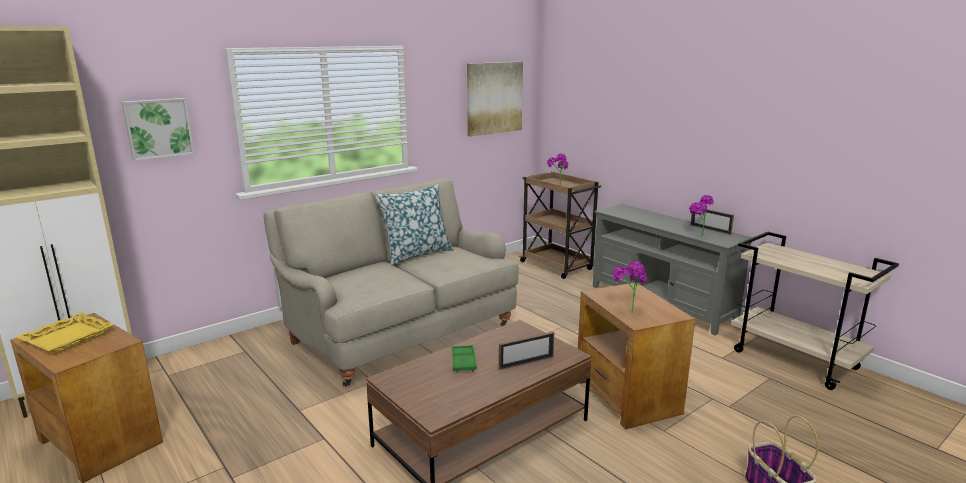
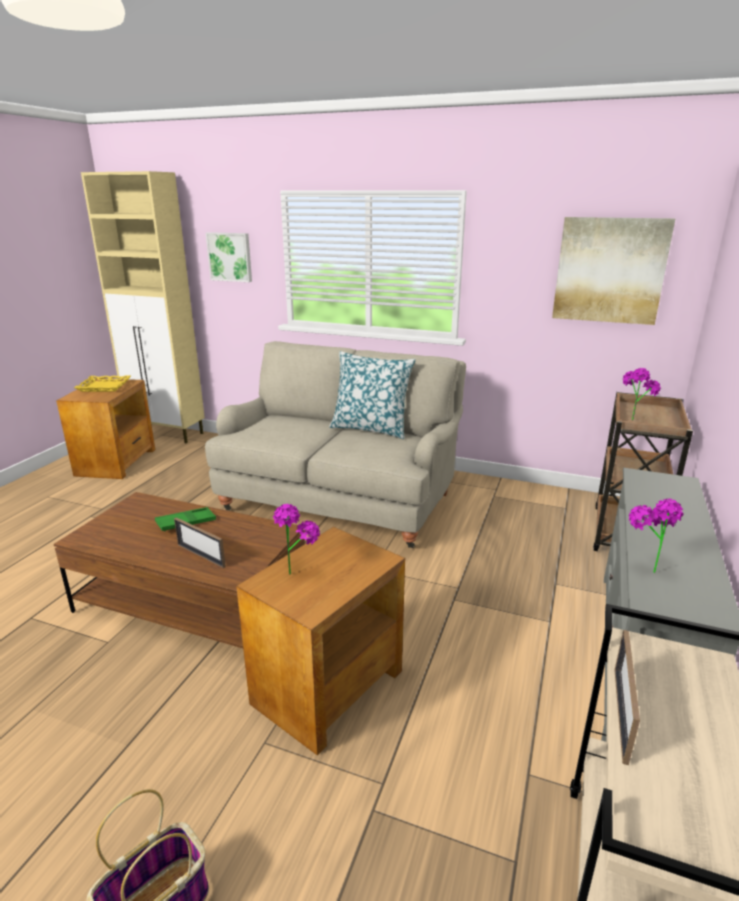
camera: 60 degrees right, 5 degrees up
(710, 229) = (705, 576): picture frame -> picture frame (621, 713)

